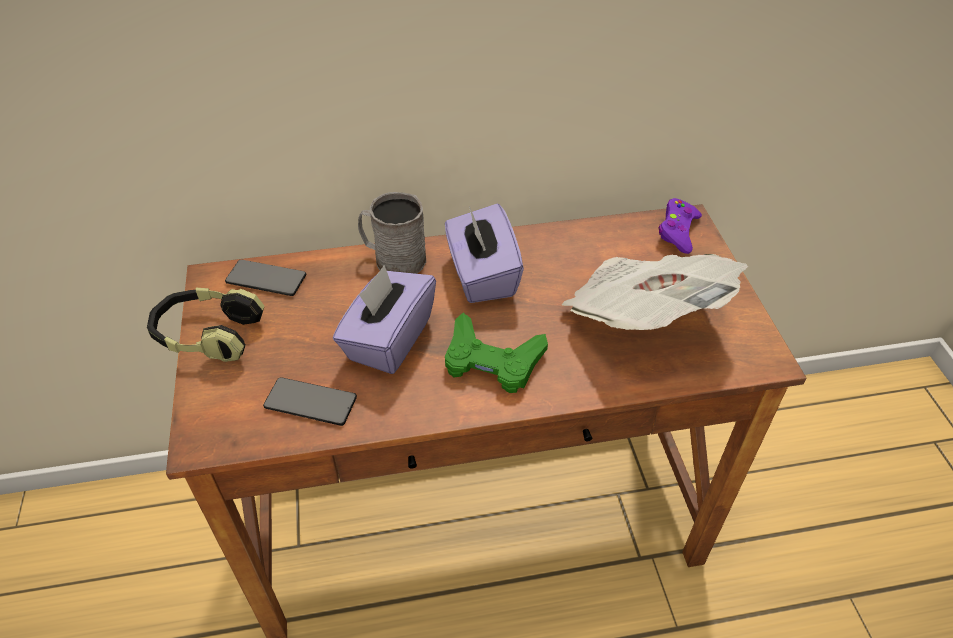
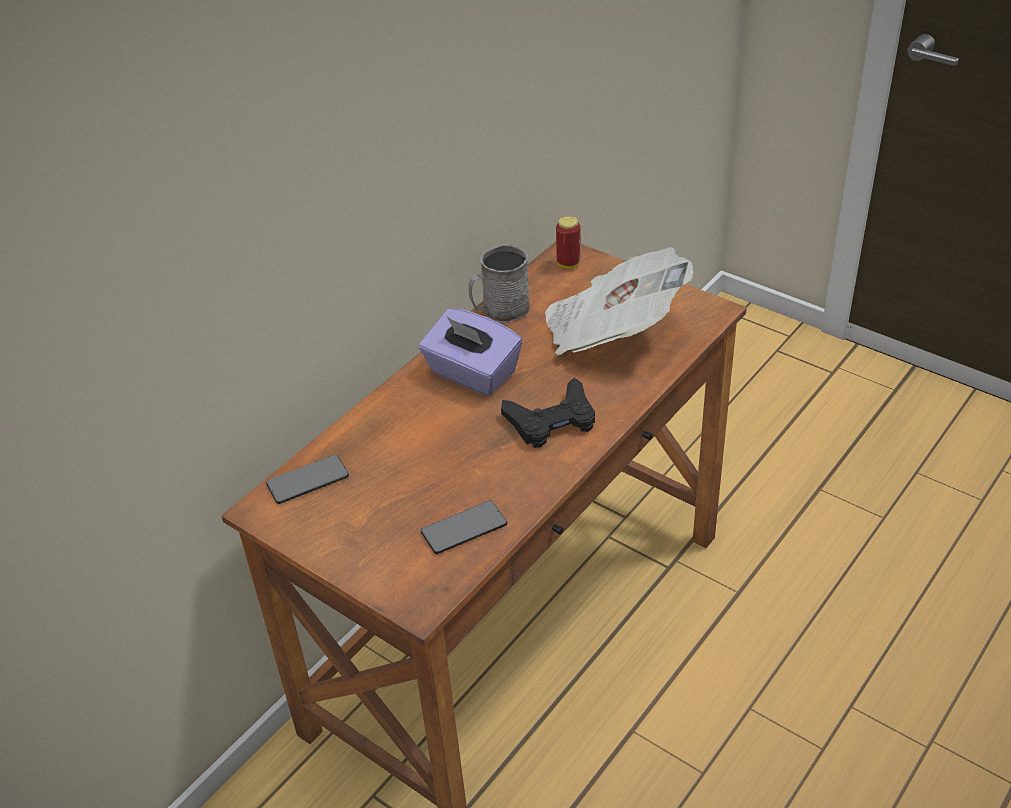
camera: 40 degrees left, 5 degrees down
(208, 335) = (320, 545): headphones -> none
(388, 339) = (463, 456): purple tissue box -> none
(393, 259) = (390, 404): grey mug -> grey mug (500, 310)
(492, 361) = (552, 421): green game controller -> black game controller
(677, 231) = (568, 264): purple game controller -> can

